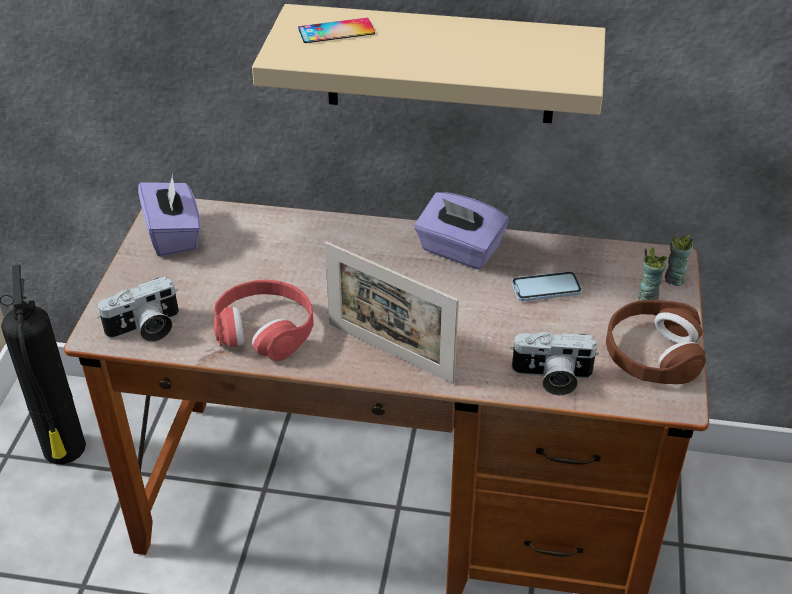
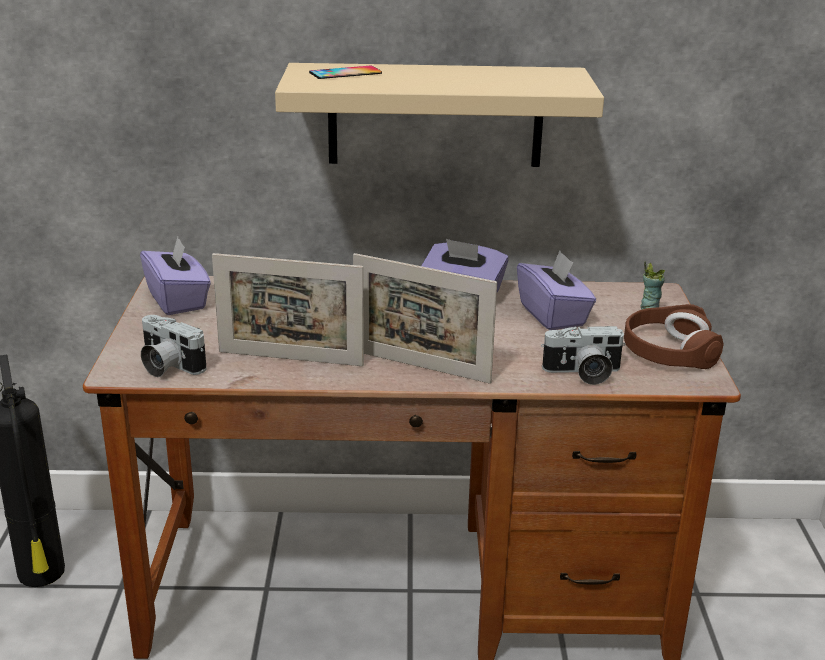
camera: 10 degrees left, 15 degrees down
(145, 329) = (167, 366): camera -> camera turned 75 degrees clockwise
(265, 329) = (290, 358): red headphones -> picture frame
(546, 288) = (553, 315): phone -> purple tissue box
(674, 279) = (667, 303): cup -> none

